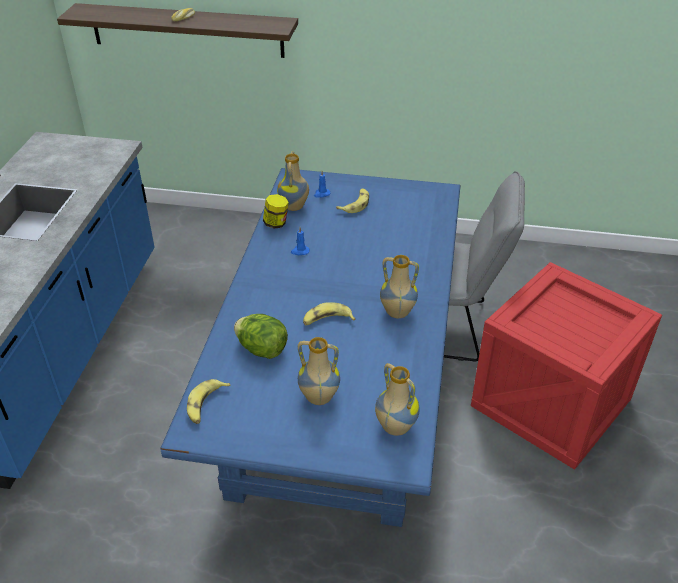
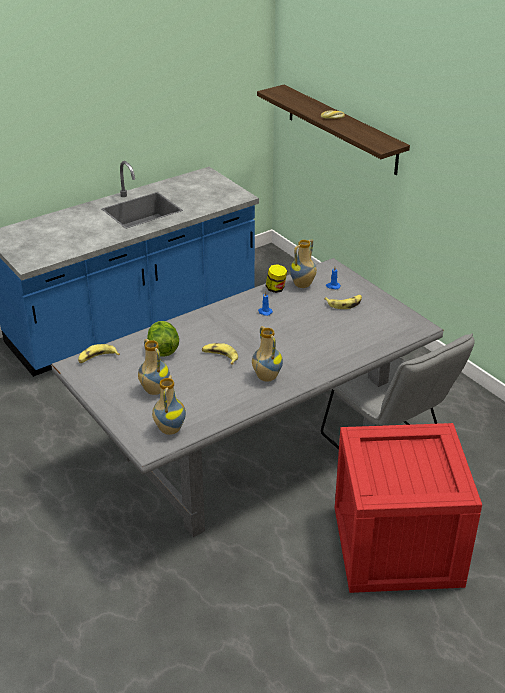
camera: 45 degrees right, 5 degrees down
(337, 400) = (252, 446): blue dining table -> grey dining table

